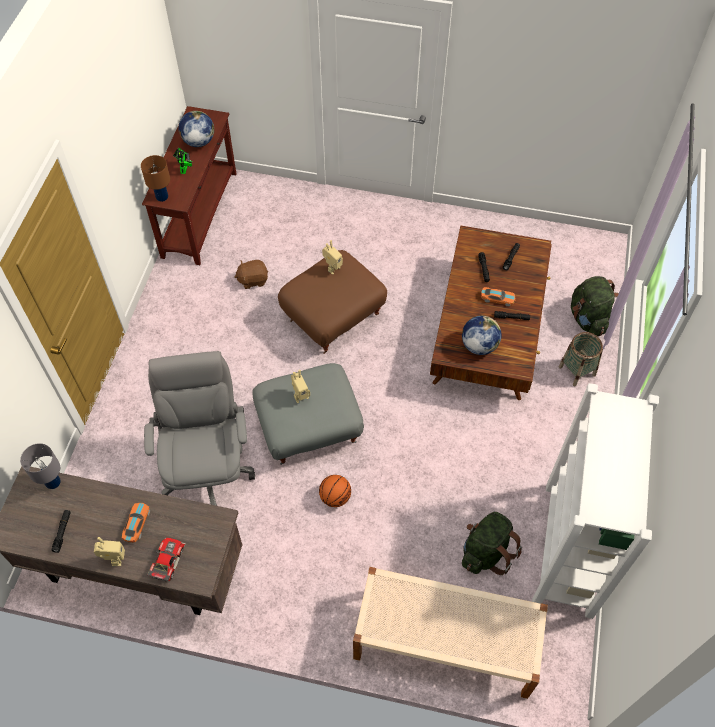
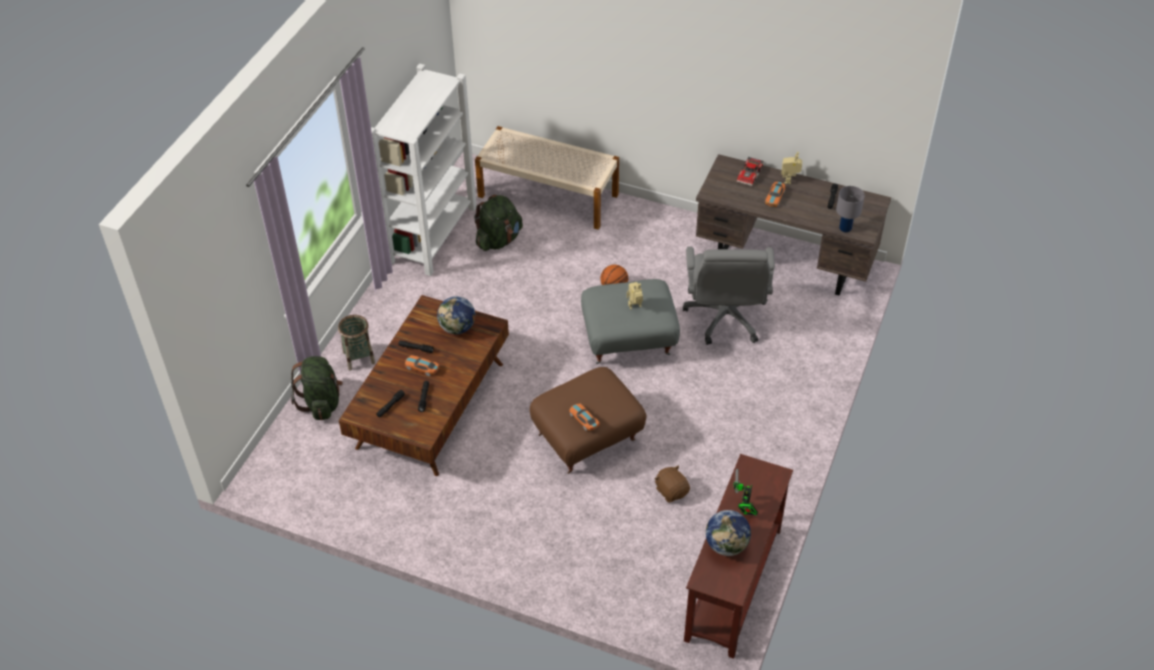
camera: 170 degrees left, 10 degrees down
(162, 198) = (769, 473): brown table lamp -> none
(253, 280) = (671, 491): brown plush toy -> brown plush toy turned 120 degrees counterclockwise
(332, 268) = (584, 419): toy robot -> toy car

